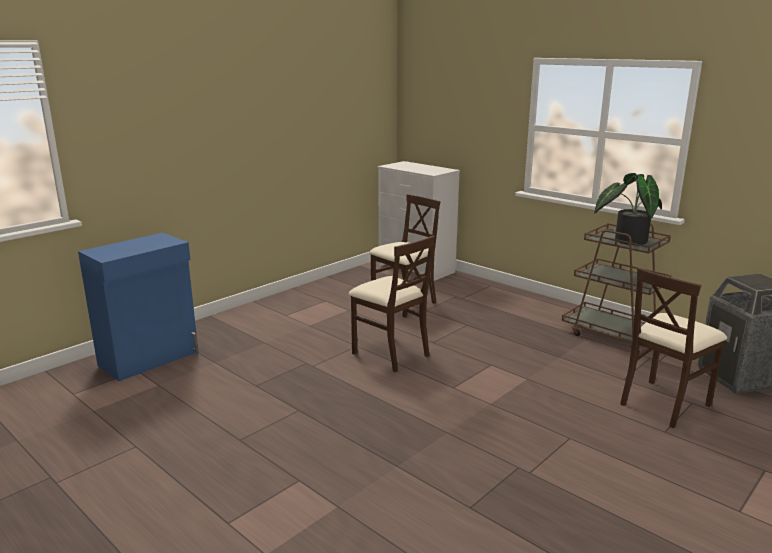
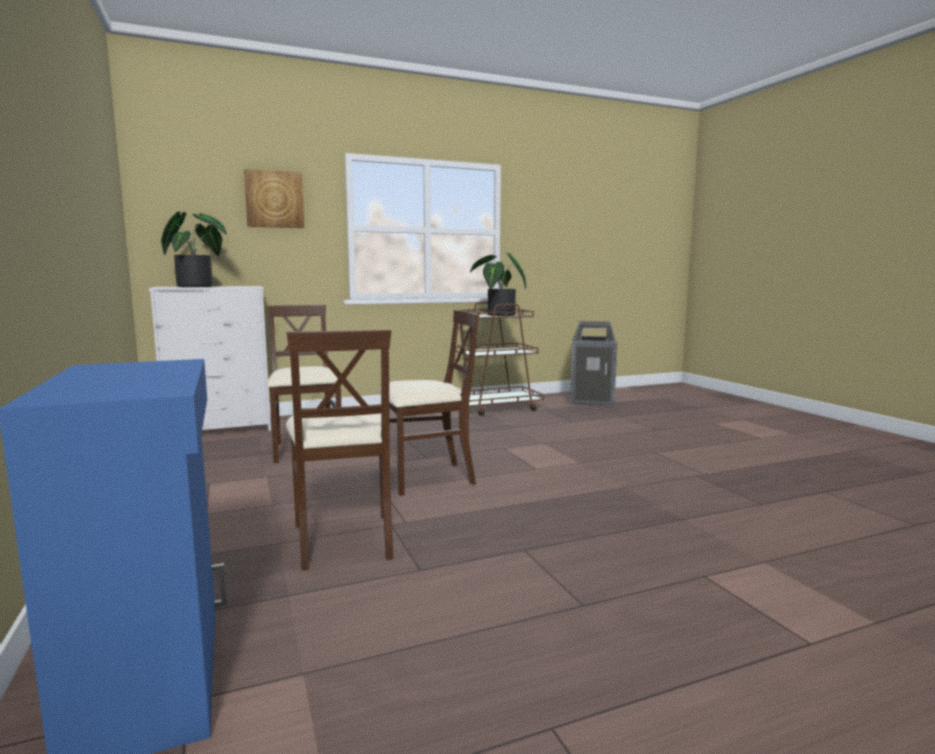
camera: 65 degrees left, 10 degrees down
(412, 167) = (199, 286): none -> potted plant
(478, 100) = (274, 199): none -> picture
(664, 403) = (615, 421): beige chair -> beige chair (344, 539)

